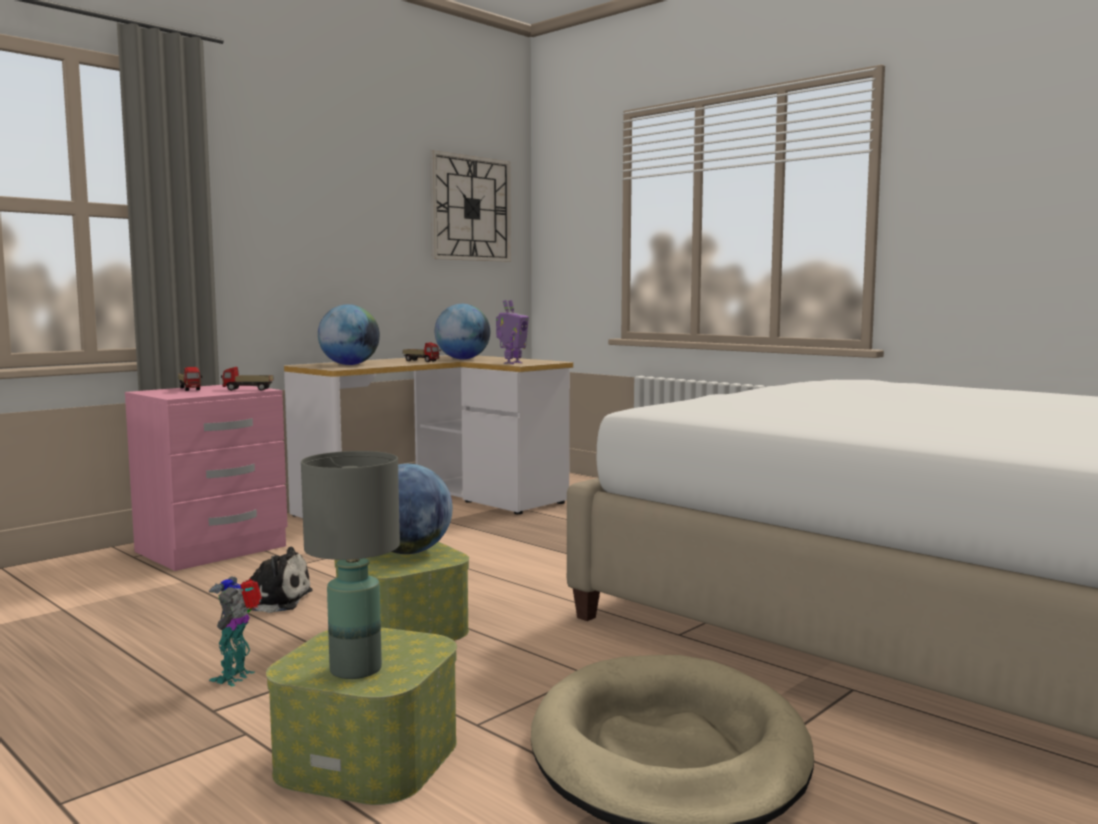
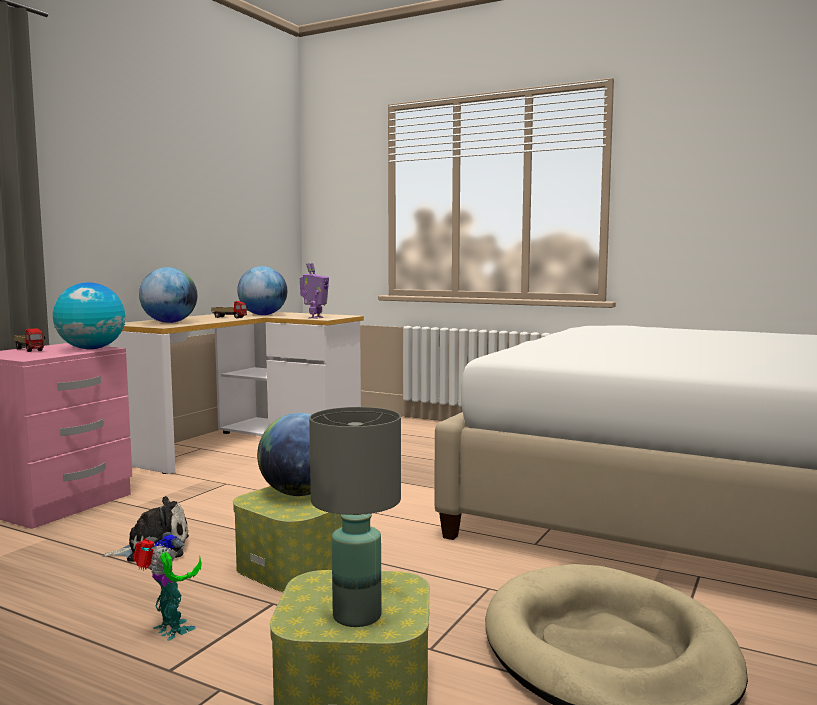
camera: 15 degrees left, 0 degrees up
(237, 677) = (170, 631): toy robot -> toy robot turned 135 degrees clockwise
(247, 390) = (91, 349): toy truck -> globe
(470, 208) = (255, 183): wall clock -> none

